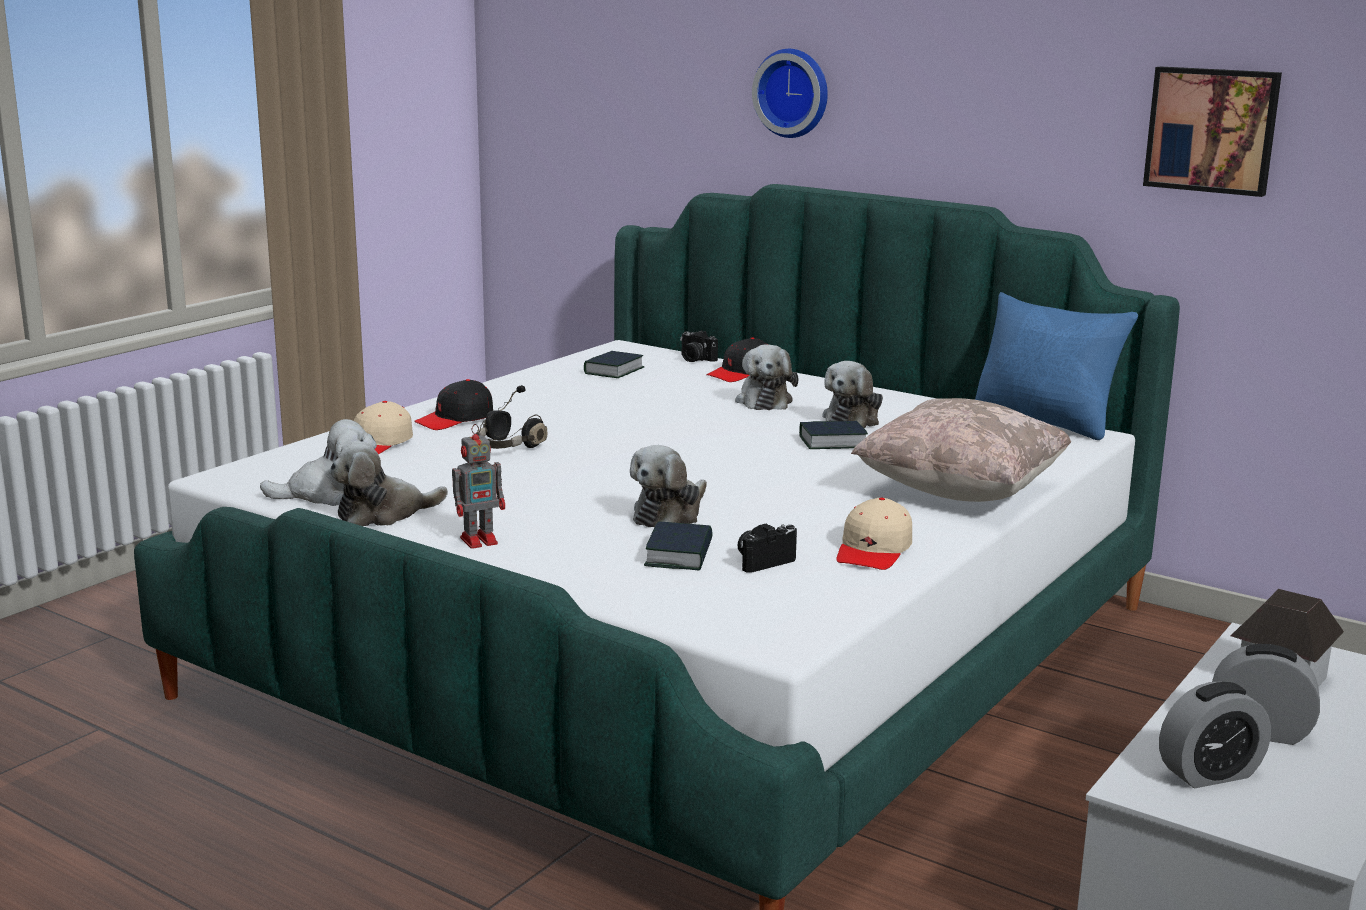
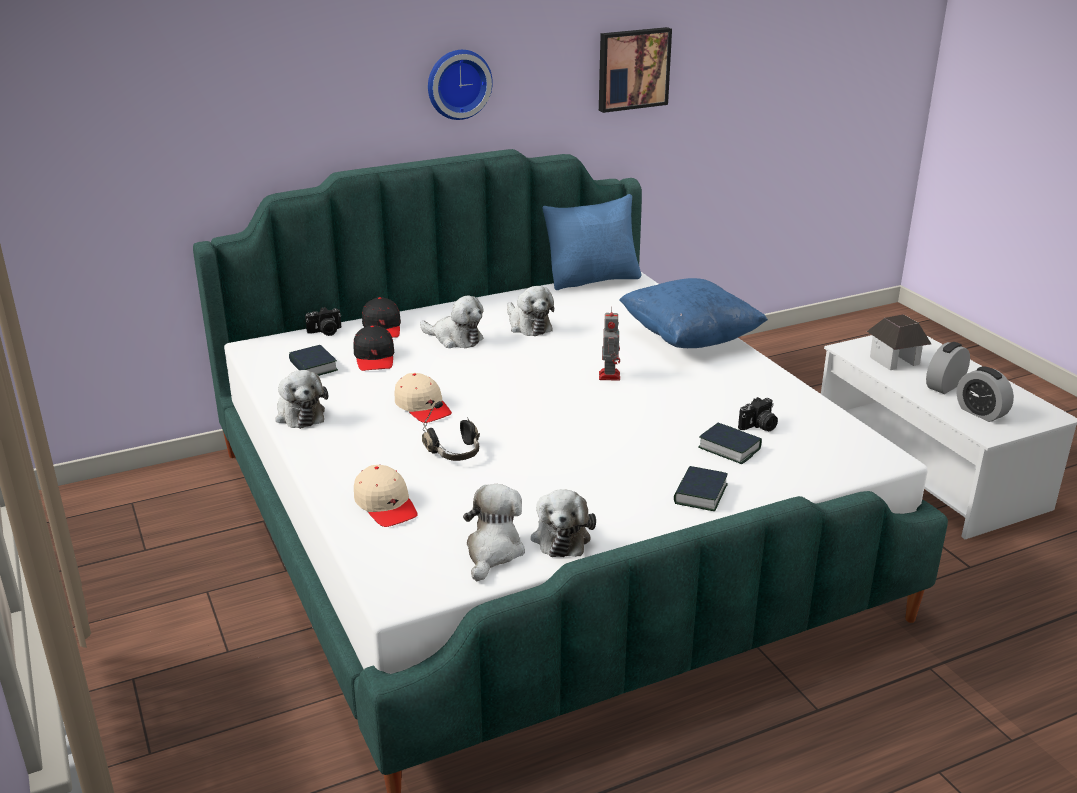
camera: 60 degrees left, 10 degrees up
(455, 419) = (359, 457): black cap -> black cap (375, 357)
(481, 540) = (649, 509): toy robot -> toy robot (609, 375)
(669, 514) = (654, 432): plush toy -> plush toy (299, 414)
(762, 561) = (759, 426): camera -> camera turned 120 degrees counterclockwise
(793, 93) = (331, 95): wall clock -> wall clock (457, 83)
(832, 442) = (566, 344): book -> book (700, 494)
(874, 550) = (764, 391): beige cap -> beige cap (423, 407)
(960, 491) = (689, 339): beige pillow -> blue pillow
(1209, 774) = (980, 413): alarm clock -> alarm clock turned 135 degrees clockwise

